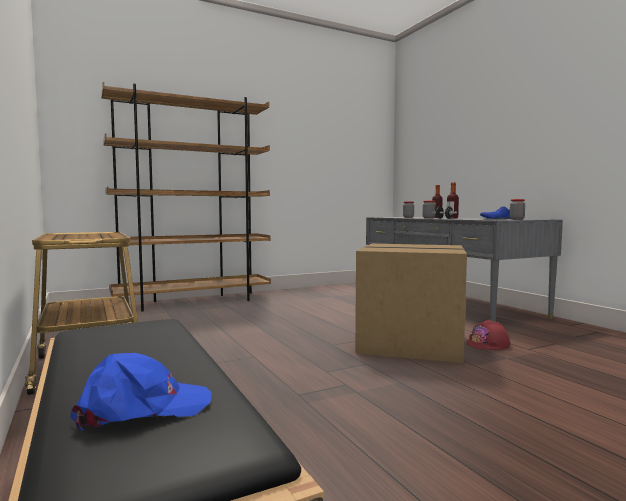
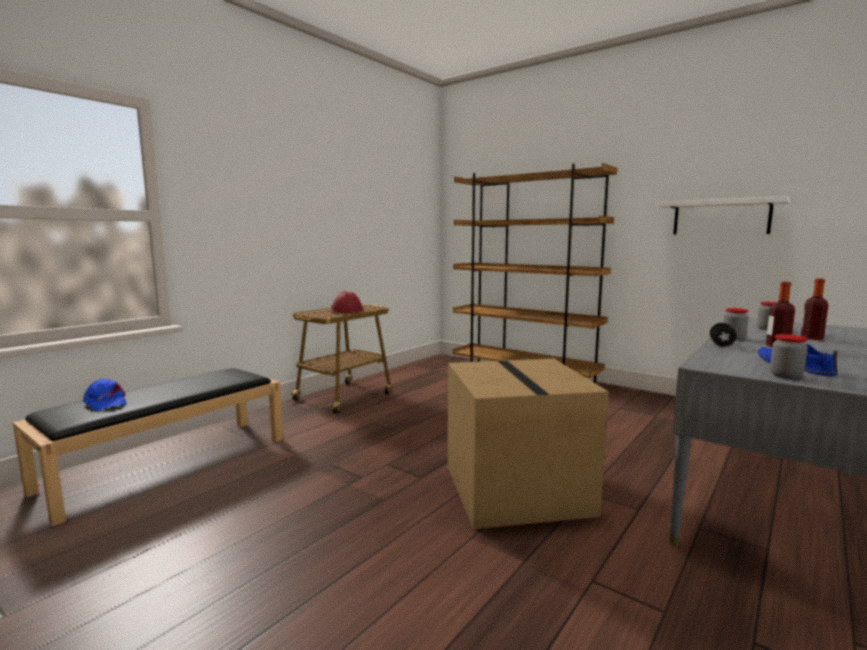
camera: 65 degrees right, 5 degrees up
(321, 156) = (720, 217): none -> white shelf
(488, 344) = (576, 543): red hard hat -> red hard hat (346, 310)

